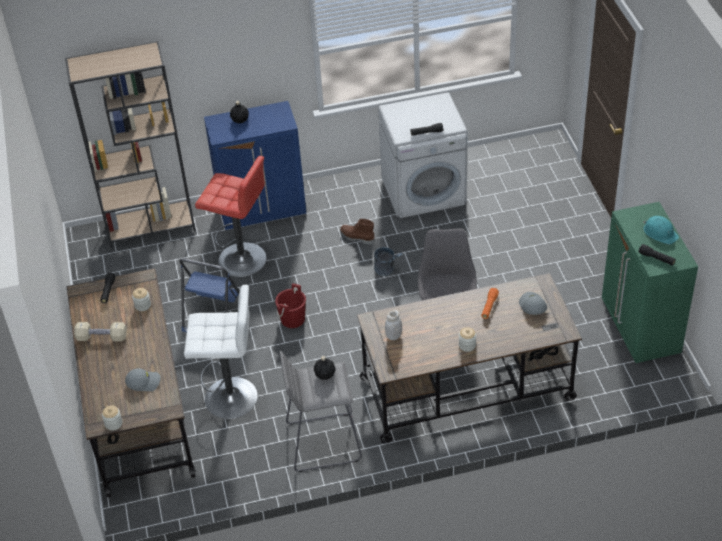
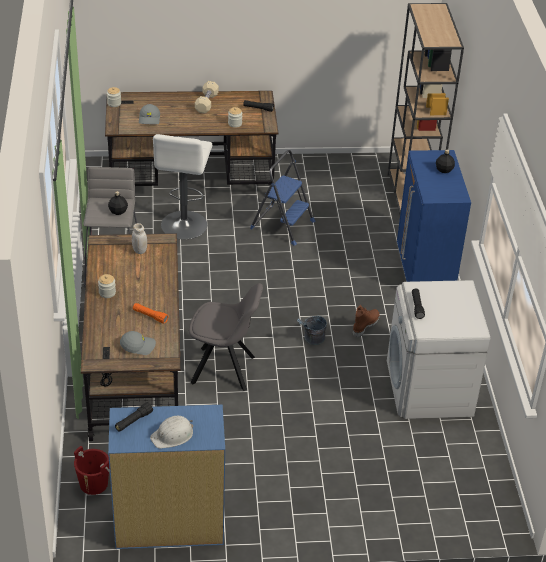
camera: 95 degrees right, 5 degrees down
(242, 260) = (351, 247): red stool -> none
(293, 319) = (264, 269): red bucket -> red bucket (93, 484)
(640, 325) = (168, 524): green cabinet -> blue cabinet
(660, 232) = (173, 435): turquoise hard hat -> white hard hat

